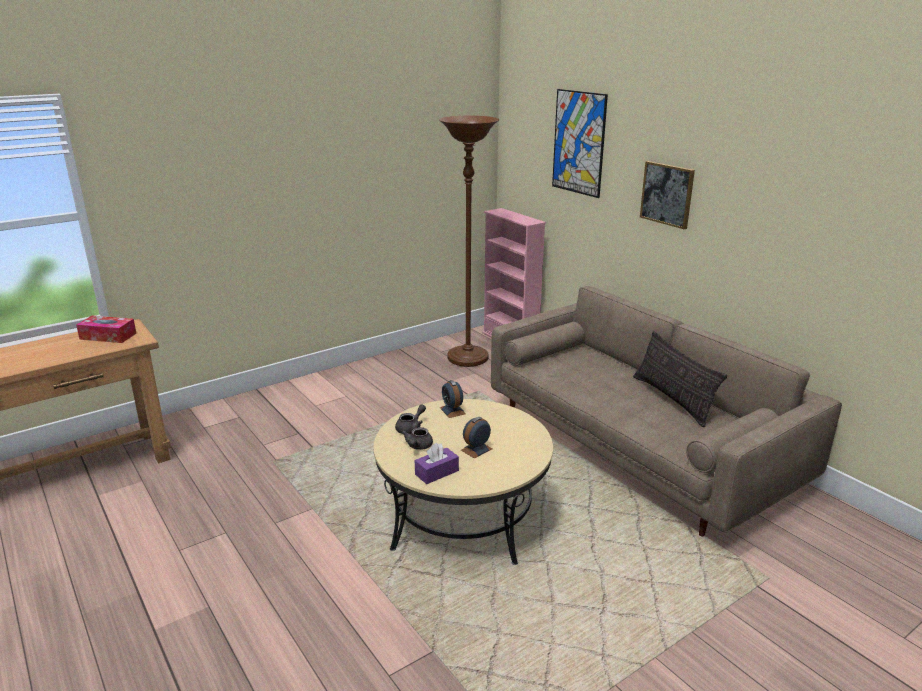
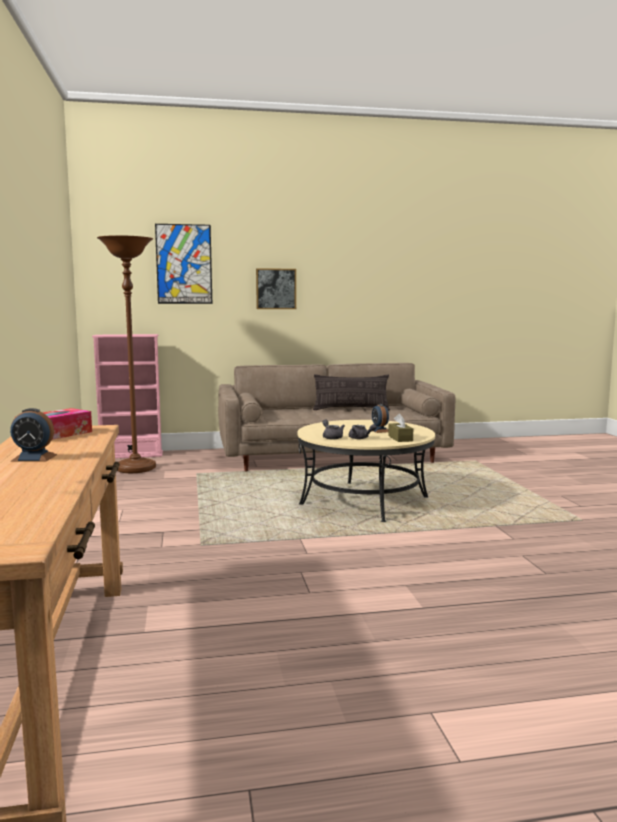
camera: 65 degrees left, 15 degrees down
(437, 472) = (400, 438): purple tissue box -> brown tissue box
(452, 410) = (319, 429): alarm clock -> alarm clock (34, 458)

